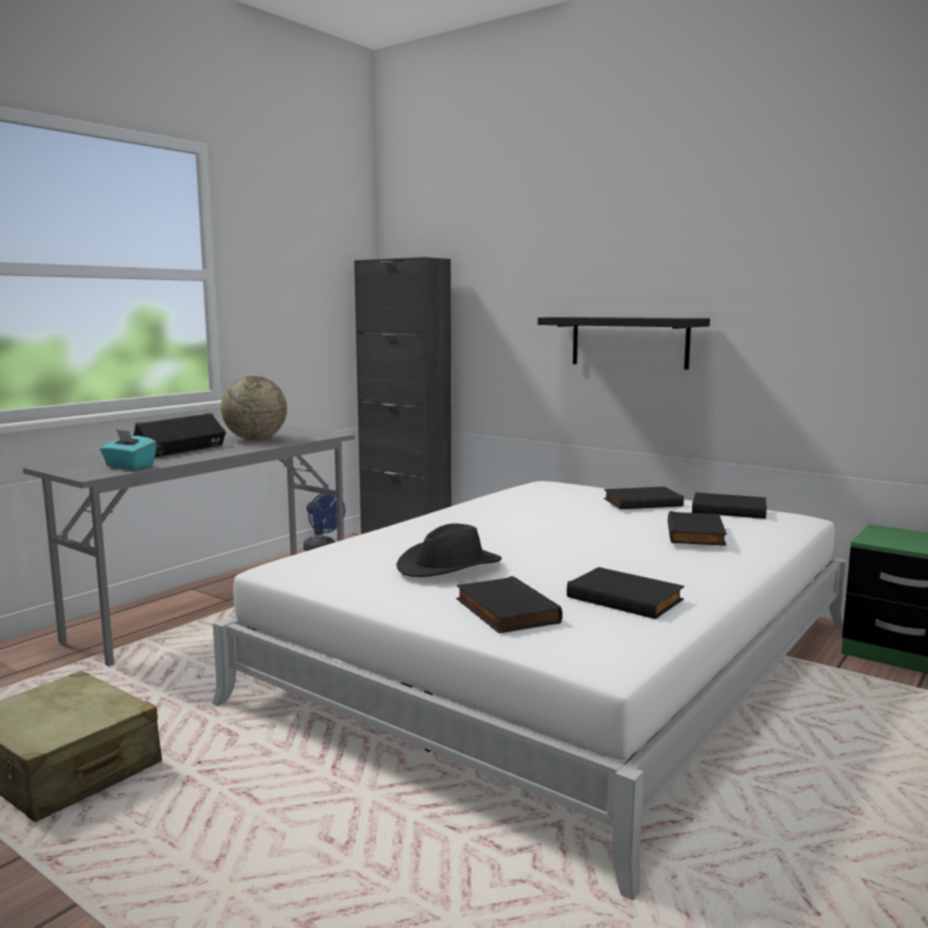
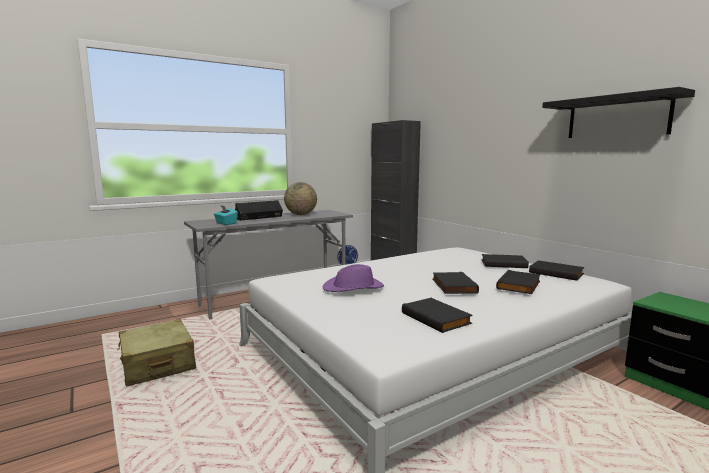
camera: 20 degrees right, 0 degrees up
(449, 566) = (353, 288): black hat -> purple hat
(504, 611) = (358, 316): black book -> black book (452, 286)
(629, 342) = (512, 167): black shelf -> black shelf (617, 117)

